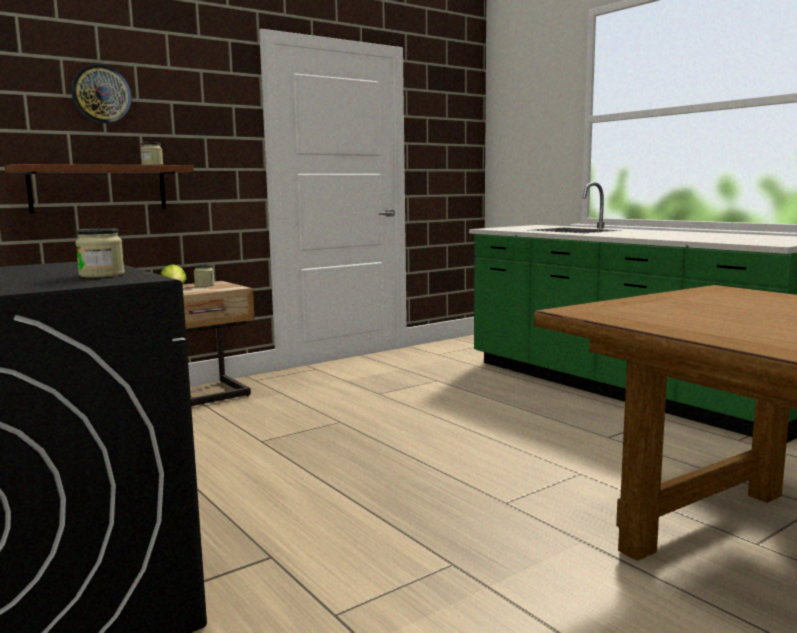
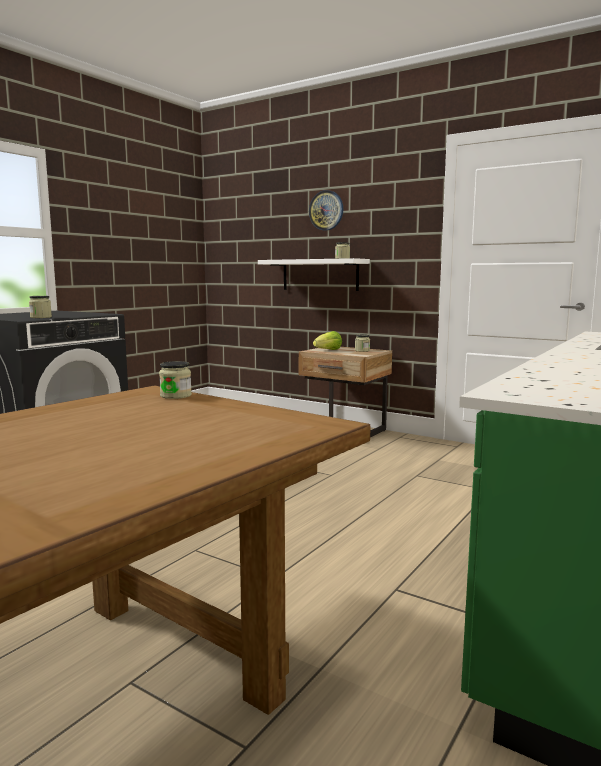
camera: 70 degrees right, 0 degrees up
(99, 188) = (320, 275): brown shelf -> white shelf
(605, 306) = (176, 395): none -> jar

